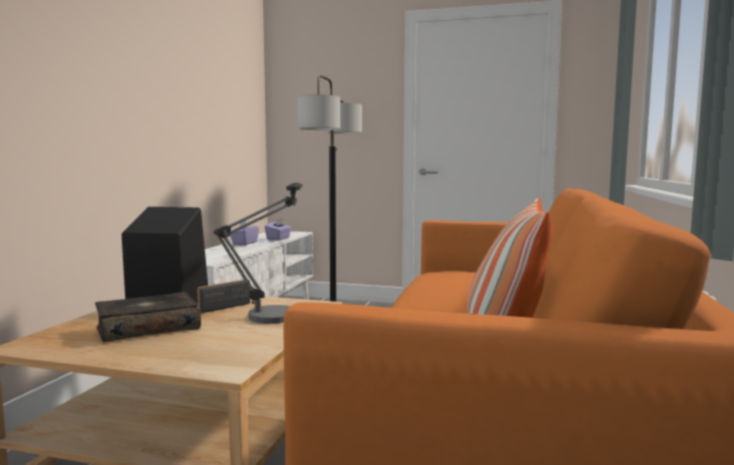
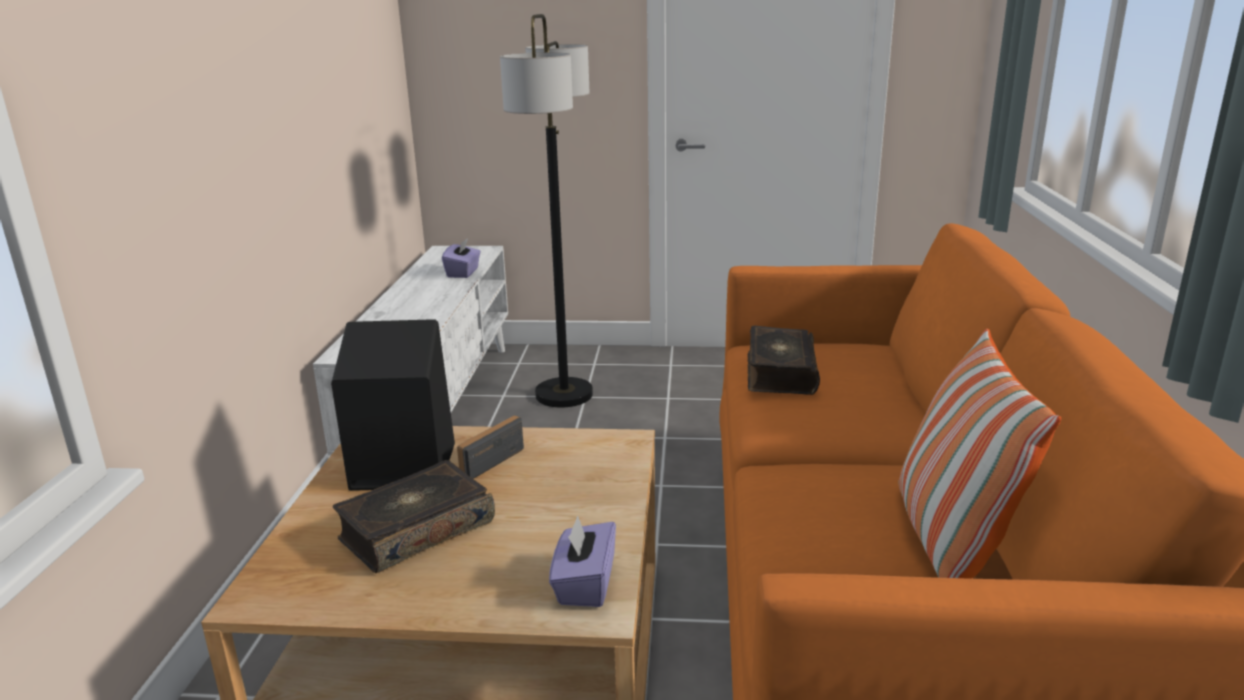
camera: 10 degrees left, 15 degrees up
(244, 243) = (417, 291): purple tissue box -> purple tissue box (584, 584)
(277, 312) = (577, 467): table lamp -> none
(439, 277) = (779, 373): none -> book

